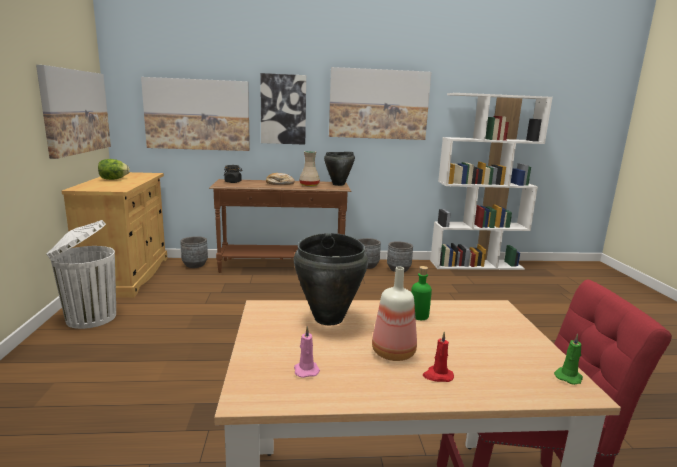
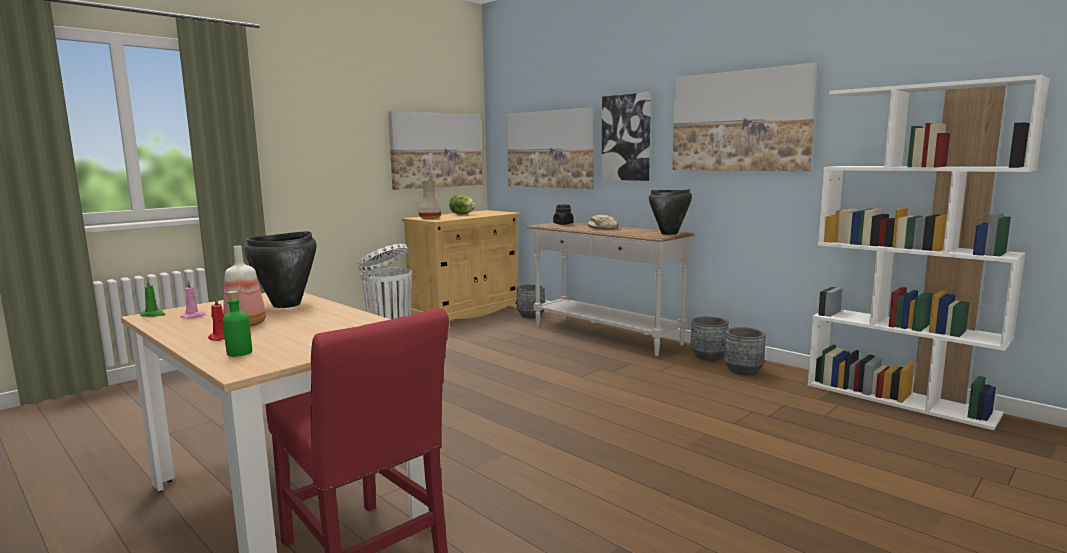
camera: 50 degrees right, 5 degrees down
(282, 267) = (604, 335): brown console table -> white console table
(309, 185) = (629, 231): beige vase -> beige vase (430, 218)
(419, 316) = (332, 318): green bottle -> green bottle (239, 353)
(568, 377) = (264, 365): green candle -> green candle (153, 315)

